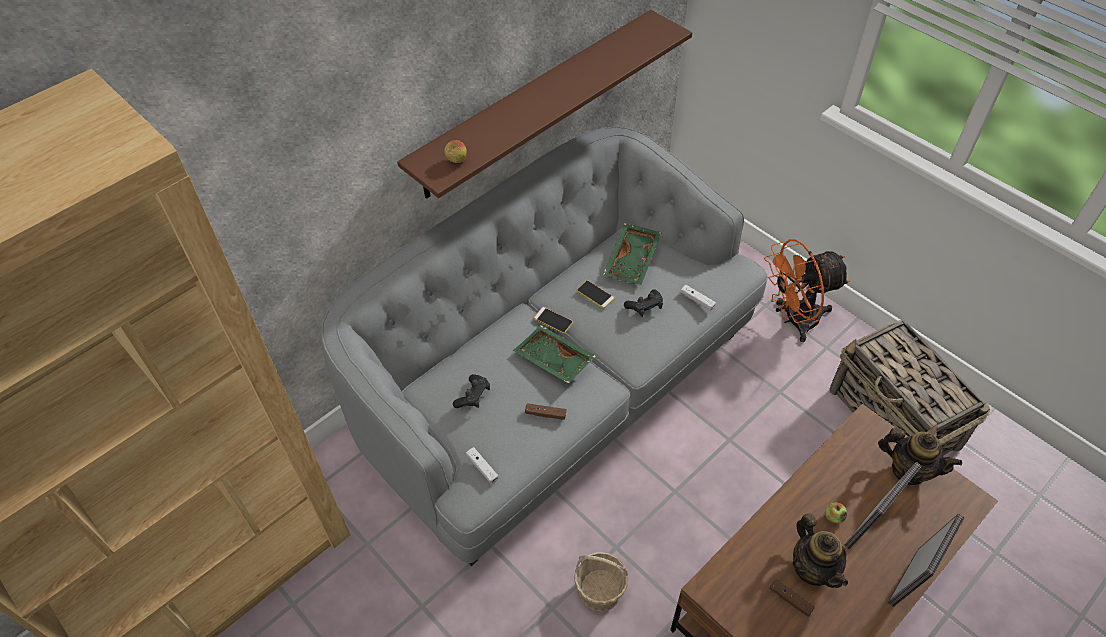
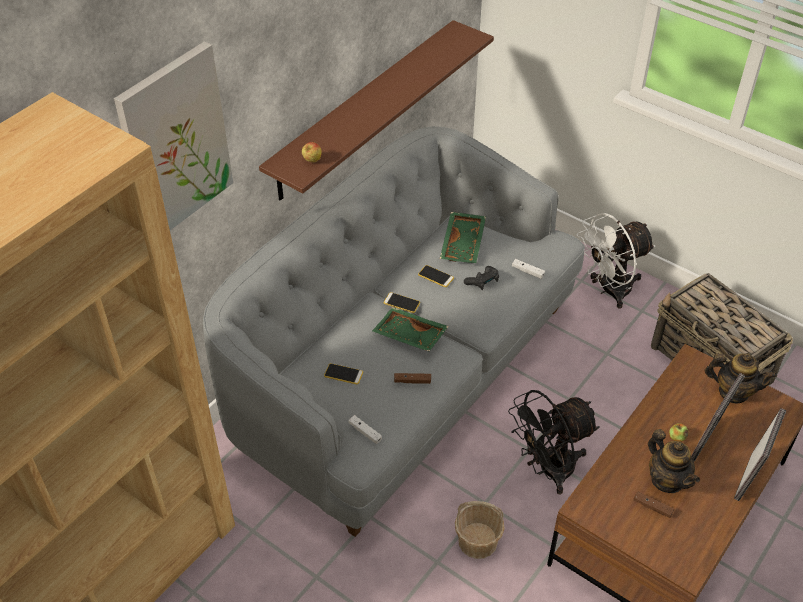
camera: 10 degrees left, 5 degrees down
(280, 132) = (175, 142): none -> picture
(473, 396) = (343, 374): black game controller -> phone
(691, 518) = (548, 470): none -> black fan
(793, 320) = (608, 290): orange fan -> white fan

